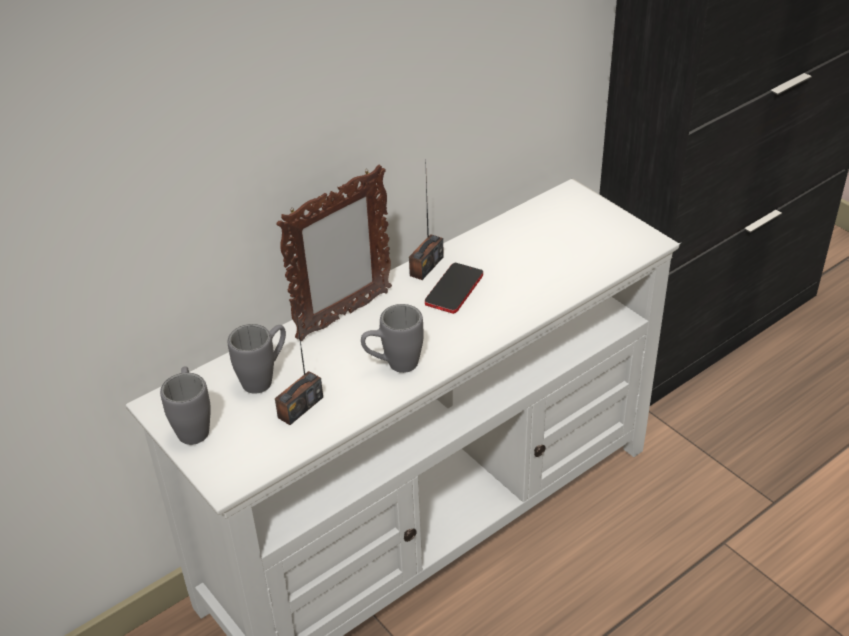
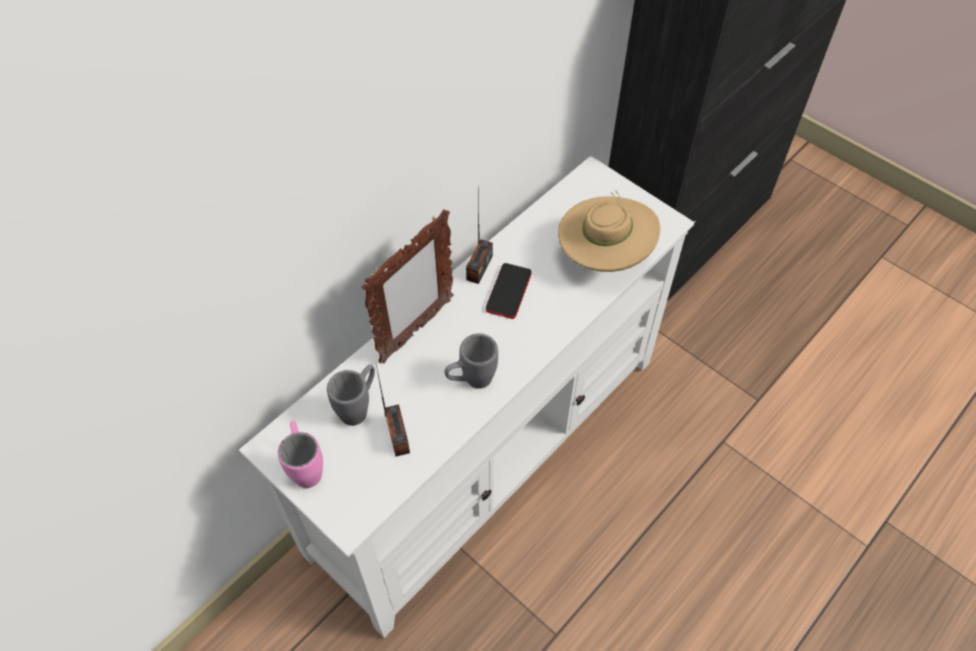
camera: 10 degrees left, 15 degrees up
(193, 425) = (306, 466): grey mug -> pink mug
(300, 407) = (397, 436): radio -> radio turned 45 degrees counterclockwise
(568, 266) = (604, 256): none -> beige hat

